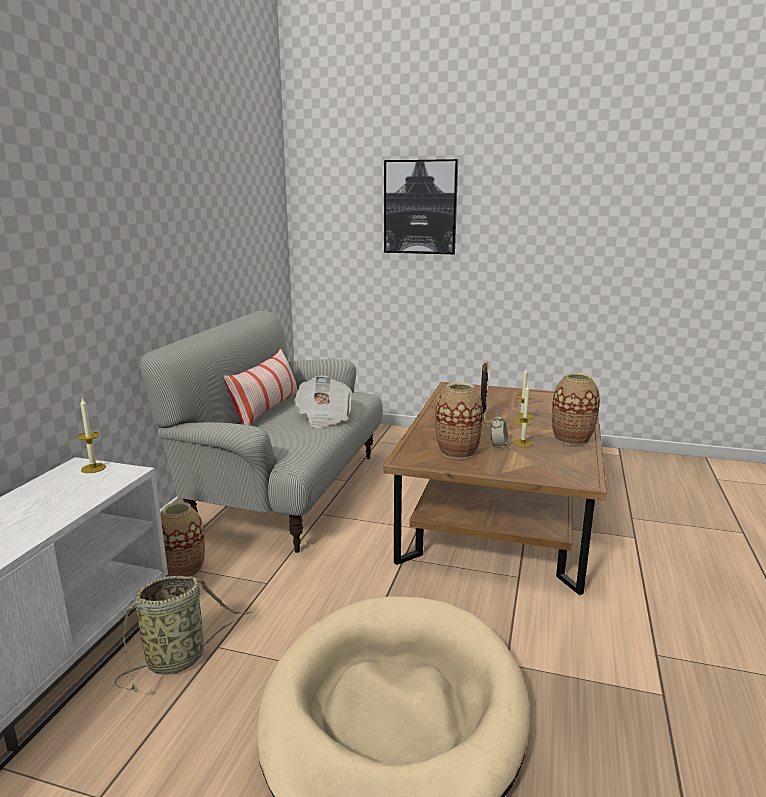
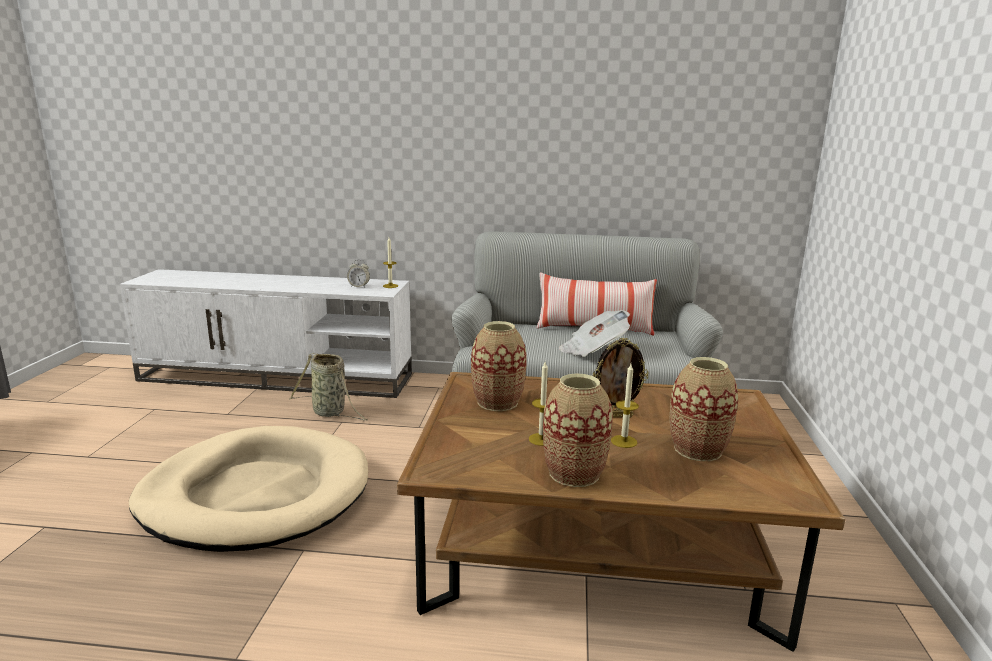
camera: 80 degrees right, 0 degrees up
(184, 569) = (433, 395): vase -> vase (698, 449)
(420, 207) = (907, 132): picture -> none
(498, 445) = (526, 424): alarm clock -> alarm clock (359, 286)

